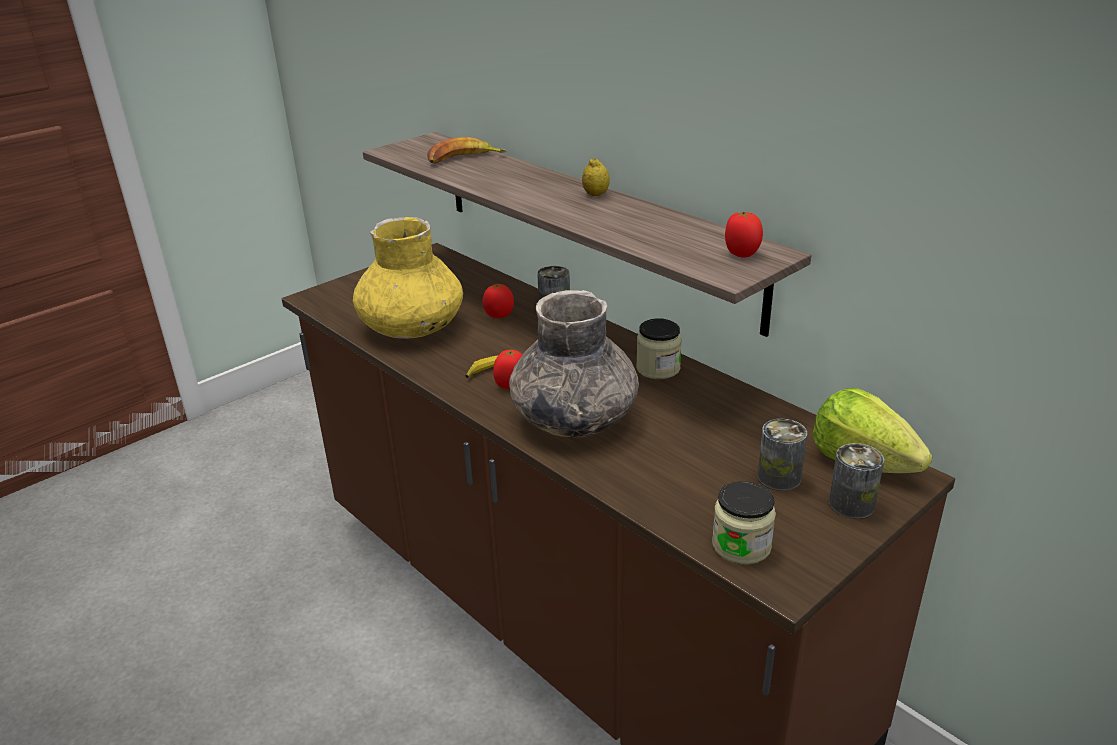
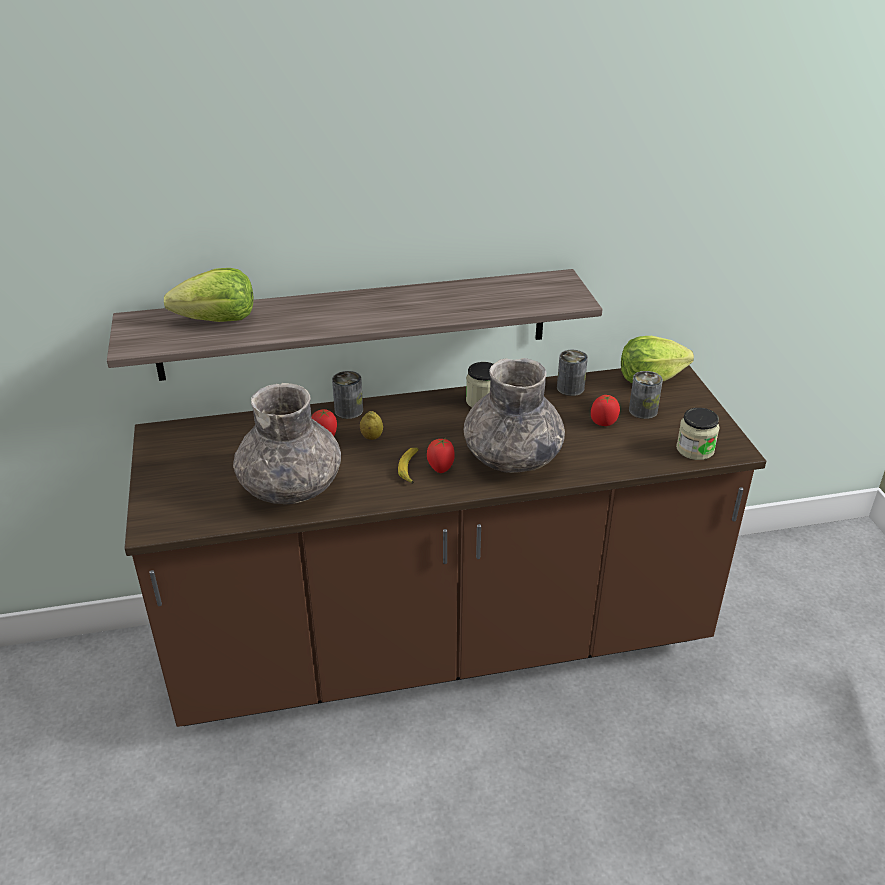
camera: 60 degrees left, 5 degrees up
(412, 328) = (291, 487): yellow vase -> grey vase
(463, 159) = (218, 320): banana -> lettuce
(595, 195) = (384, 295): lemon -> lemon (371, 437)
(741, 254) = (550, 286): tomato -> tomato (603, 423)
(851, 504) = (685, 400): can -> can (570, 388)

